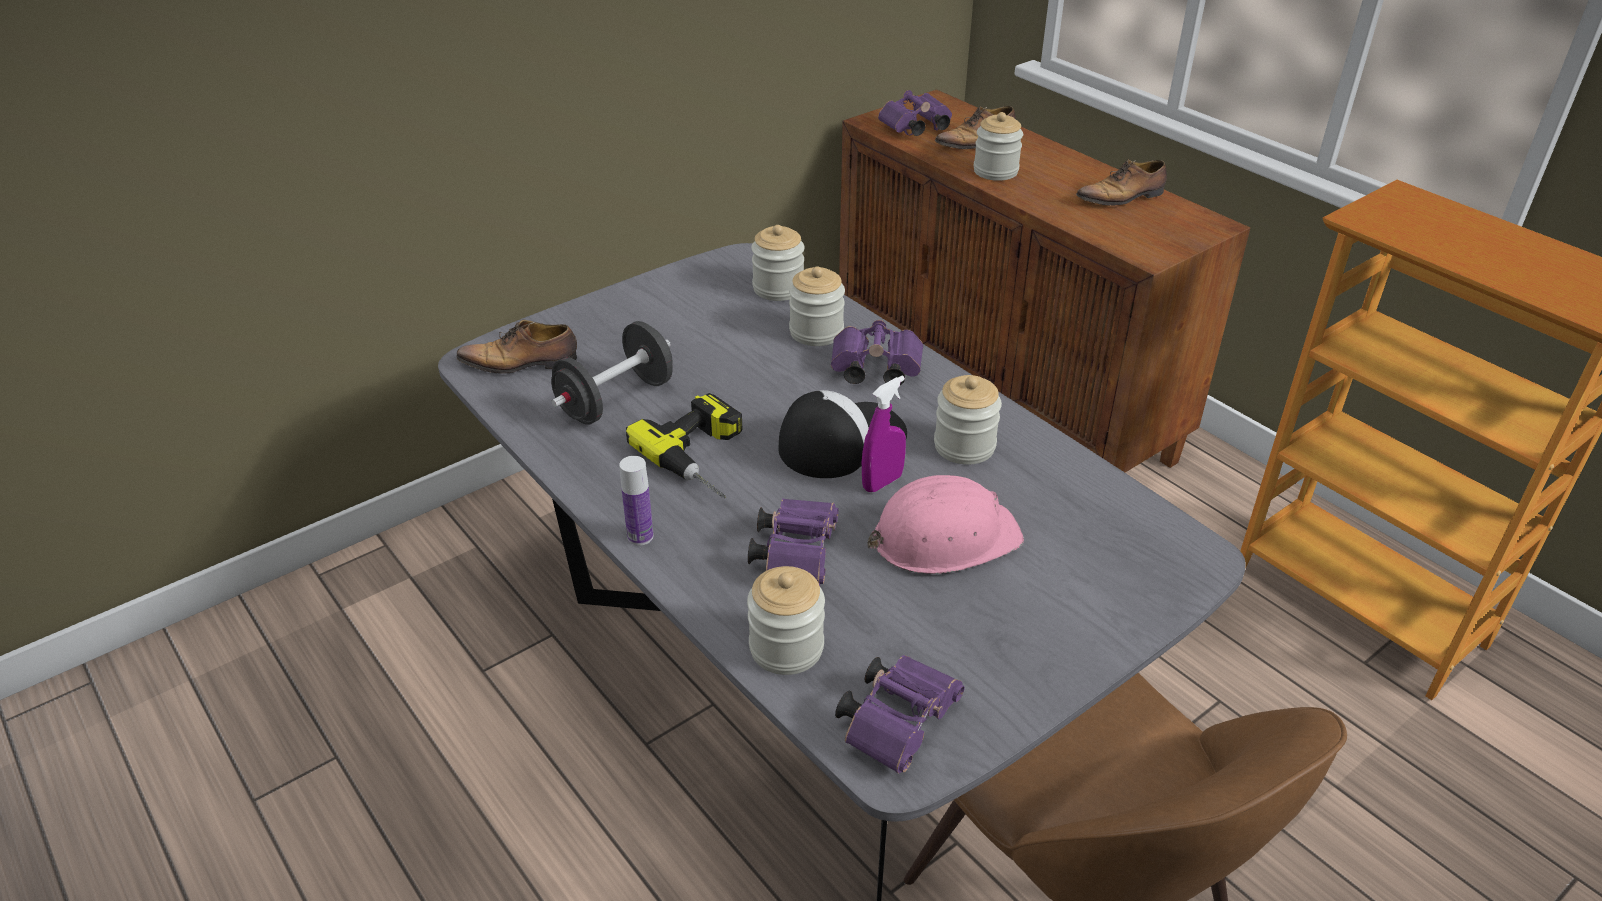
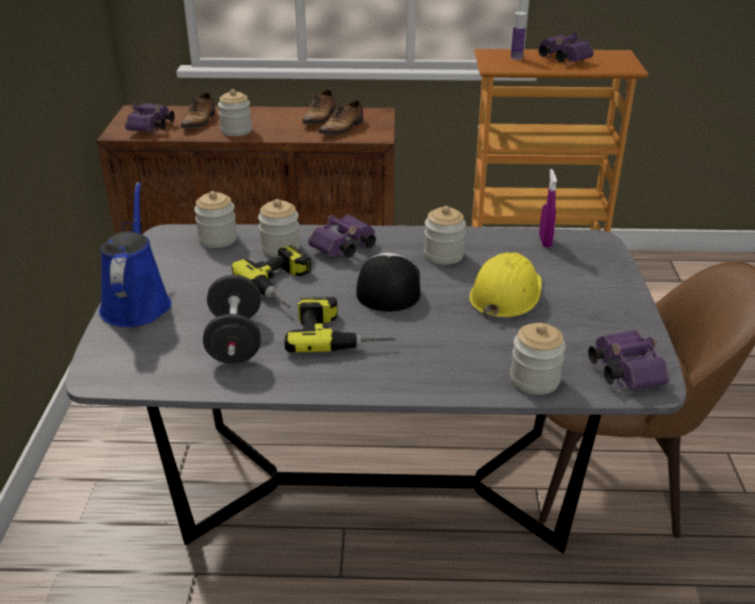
camera: 50 degrees left, 5 degrees down
(521, 363) = (134, 359): shoe -> shoe (342, 128)
(609, 311) = (136, 302): none -> blue watering can
(640, 536) = (381, 388): bottle -> bottle (516, 58)
(748, 374) = (284, 285): none -> power drill
(796, 553) = (463, 342): purple binoculars -> purple binoculars (561, 59)
(882, 482) = (440, 290): purple spray bottle -> purple spray bottle (545, 241)
(943, 538) = (505, 294): pink hard hat -> yellow hard hat

